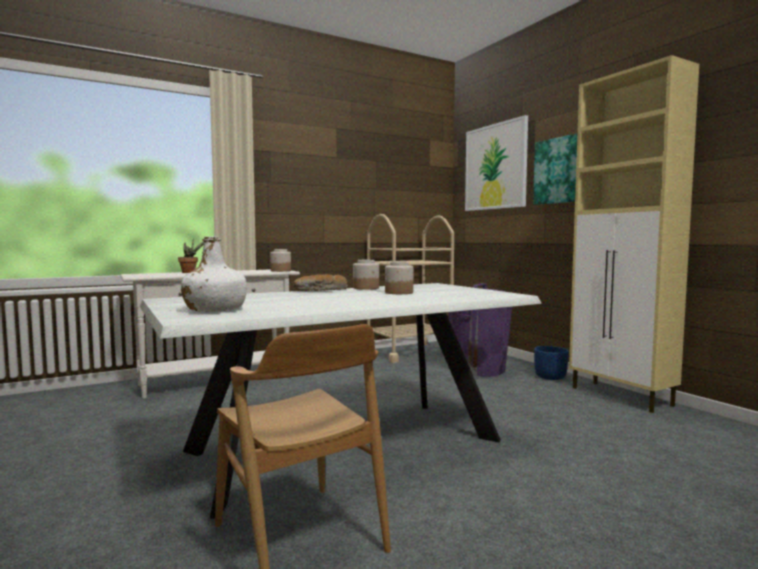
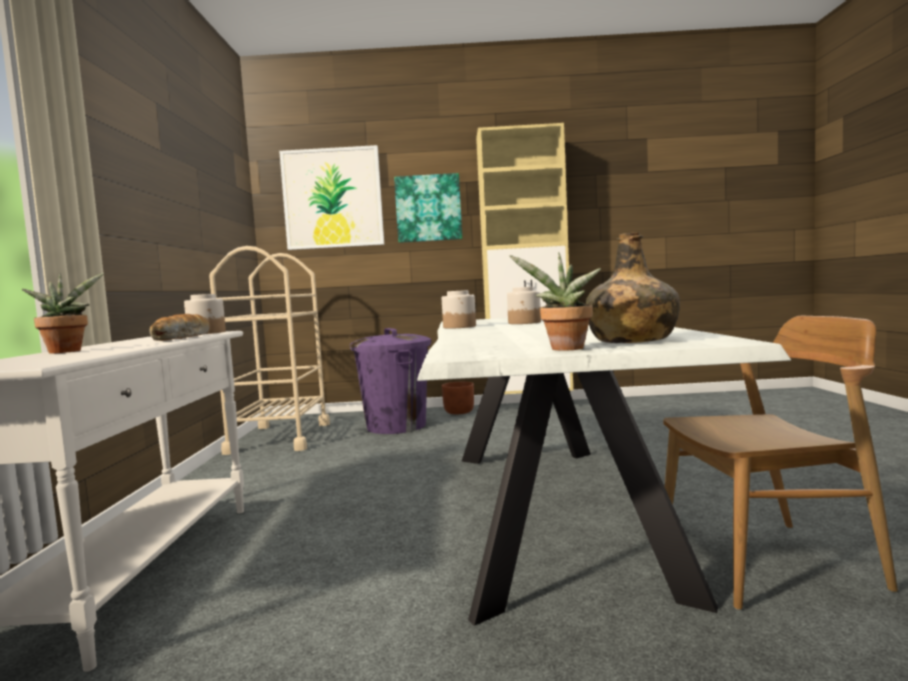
camera: 60 degrees left, 0 degrees up
(176, 305) = (564, 349): none -> potted plant
(215, 310) = (630, 340): white bottle -> green bottle
(321, 290) = (460, 331): bread -> bread (183, 338)
(550, 377) = (459, 412): blue planter -> brown planter

